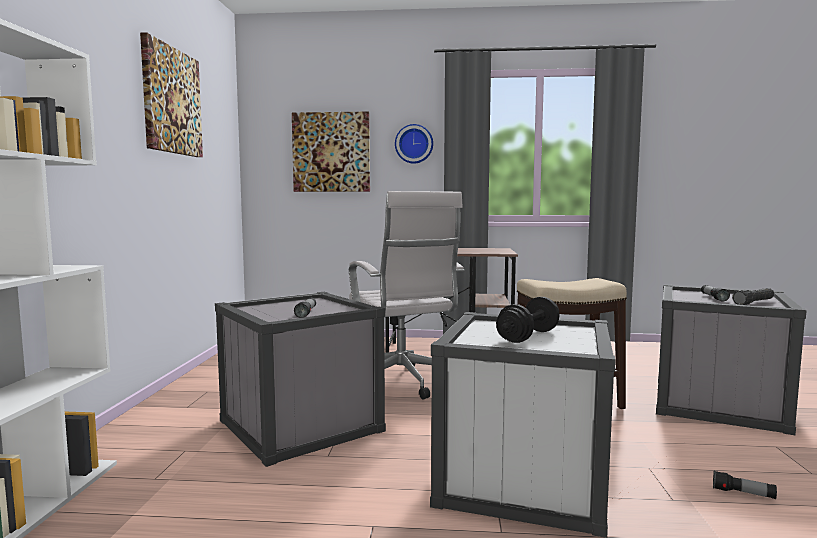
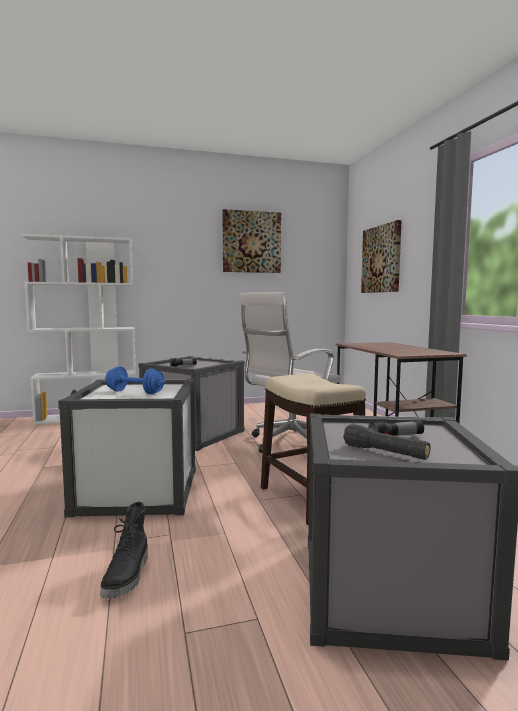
camera: 70 degrees right, 0 degrees up
(414, 144) = (425, 244): wall clock -> none
(528, 336) = (135, 392): black dumbbell -> blue dumbbell
(743, 494) = (128, 576): flashlight -> black boot

